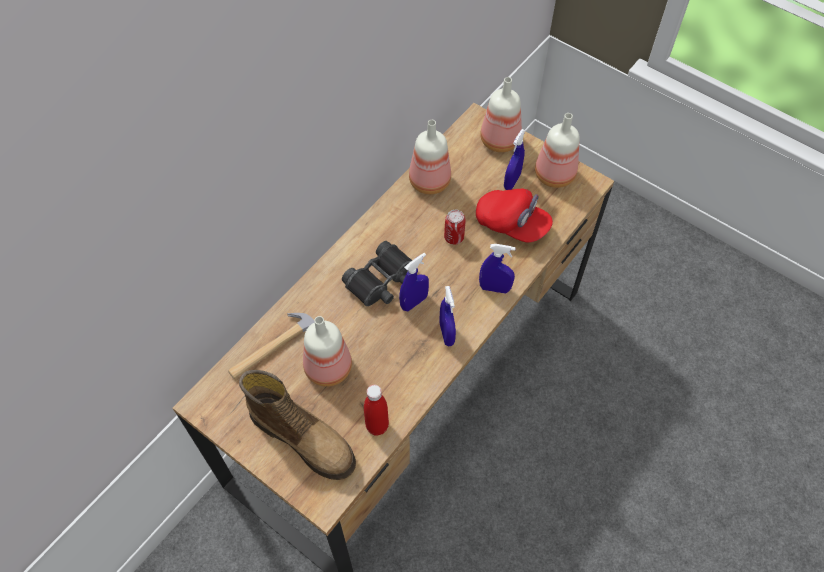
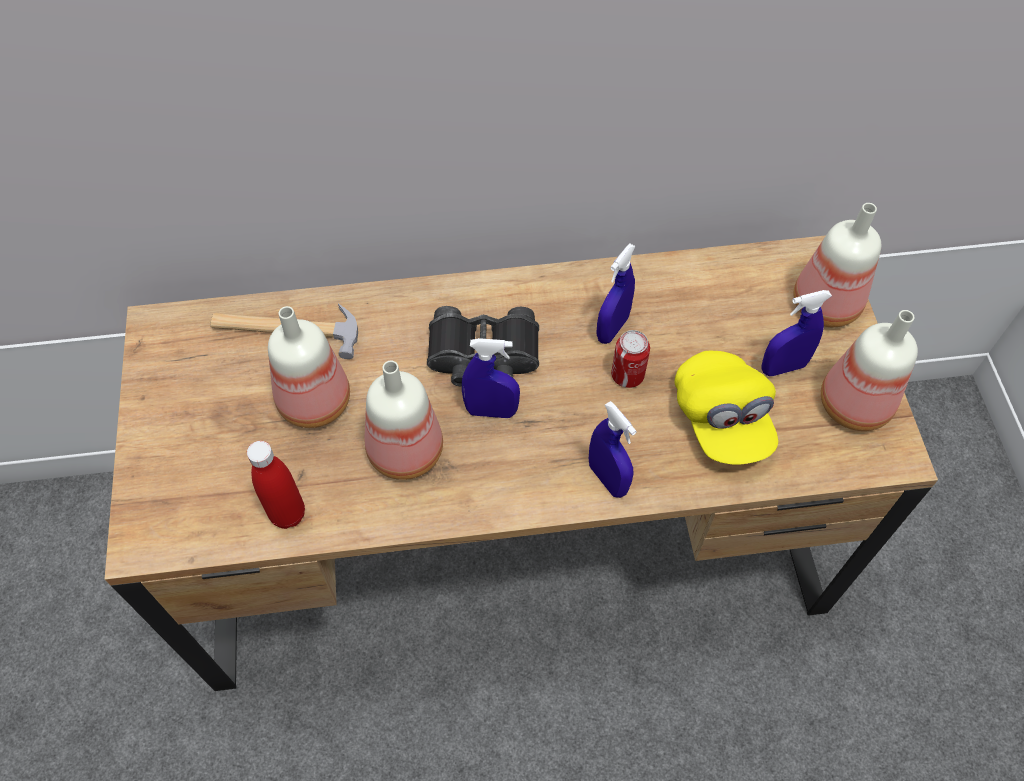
camera: 45 degrees right, 0 degrees up
(304, 437) = (204, 453): boot -> none
(430, 182) = (672, 287): bottle -> bottle (404, 453)
(446, 334) = (485, 481): blue spray bottle -> blue spray bottle (612, 328)
(512, 224) = (721, 420): red cap -> yellow cap

